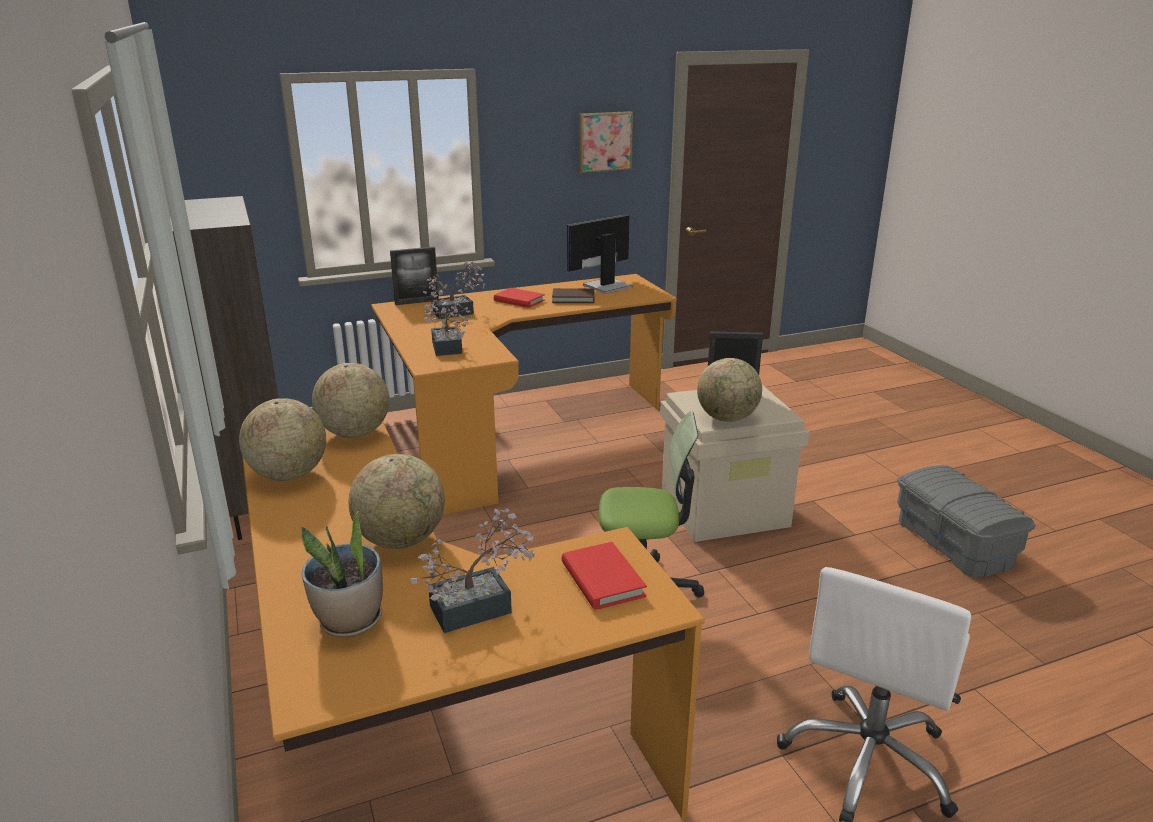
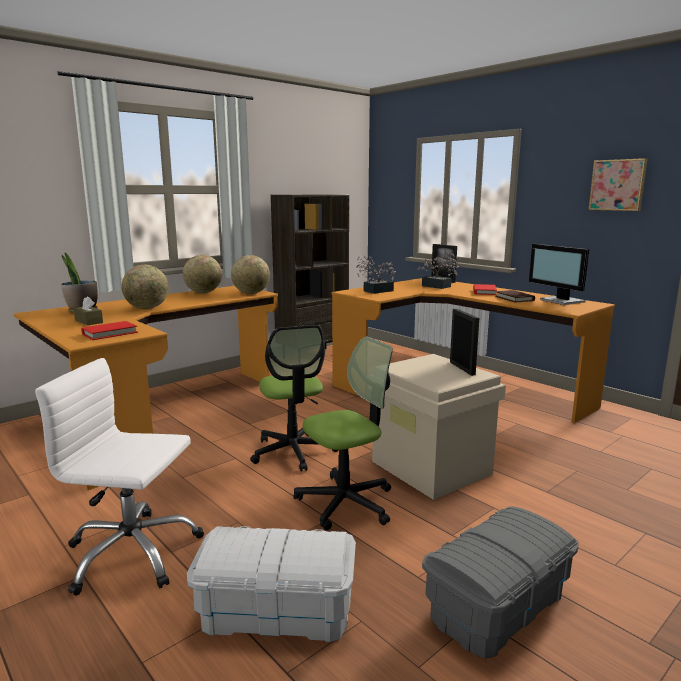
camera: 70 degrees right, 10 degrees down
(480, 607) = (89, 321): potted plant -> brown tissue box
(605, 286) = (561, 301): monitor -> monitor turned 150 degrees counterclockwise
(727, 418) = (407, 370): globe -> none
(784, 579) = (346, 502): none -> office chair
(969, 658) = (276, 611): none -> white storage box

